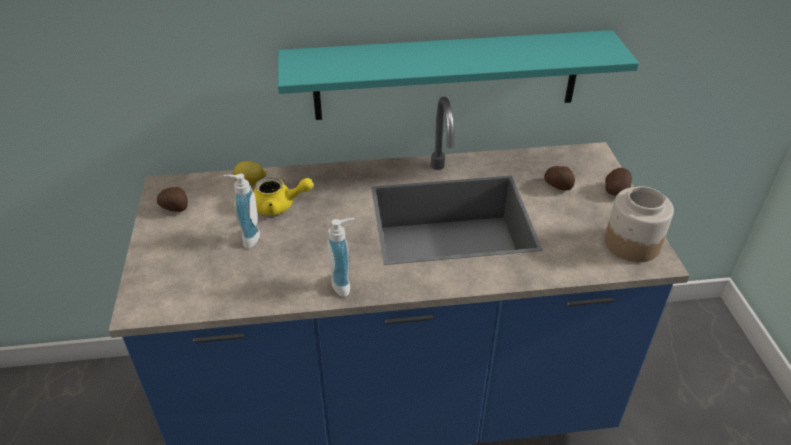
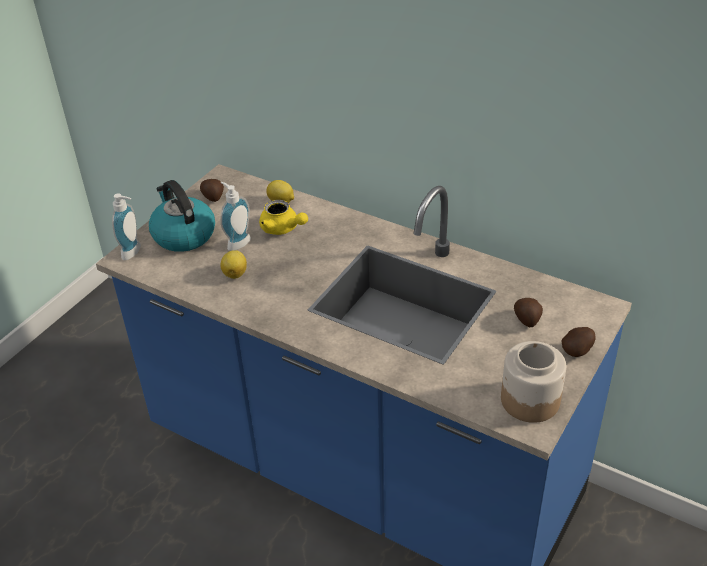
camera: 40 degrees right, 0 degrees up
(182, 256) = (183, 235): none -> kettle
(279, 266) = (235, 273): none -> lemon
(344, 284) = (264, 309): soap dispenser -> soap dispenser (134, 252)
(447, 75) = (469, 168): turquoise shelf -> none

